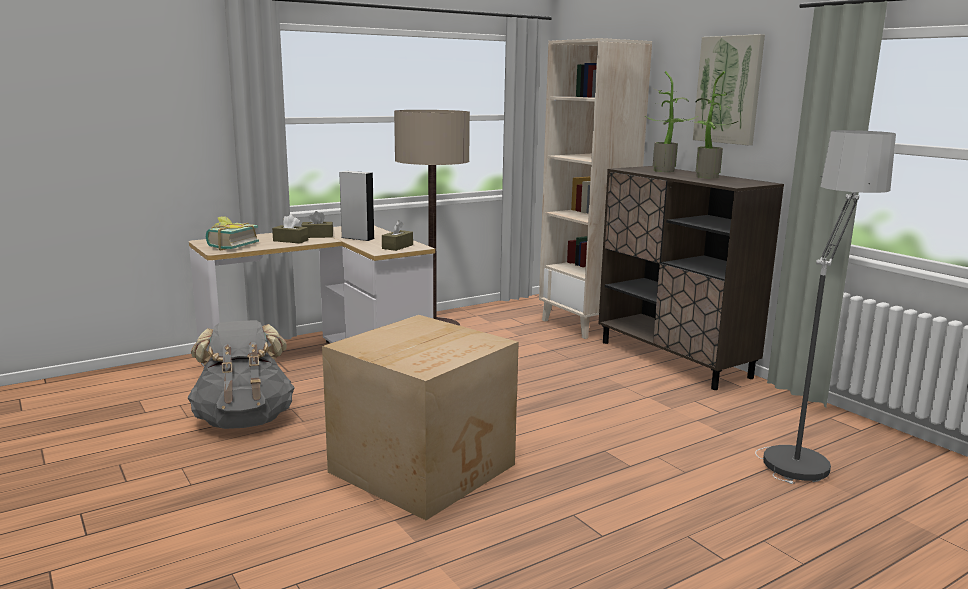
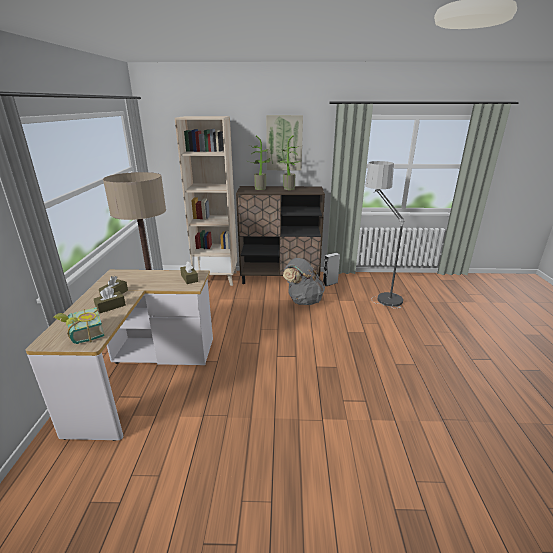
camera: 55 degrees left, 10 degrees up
(244, 420) = (198, 444): grey backpack -> grey backpack (303, 300)
(357, 238) = (145, 283): grey speaker -> grey speaker (330, 283)
(425, 468) = (325, 389): cardboard box -> none

